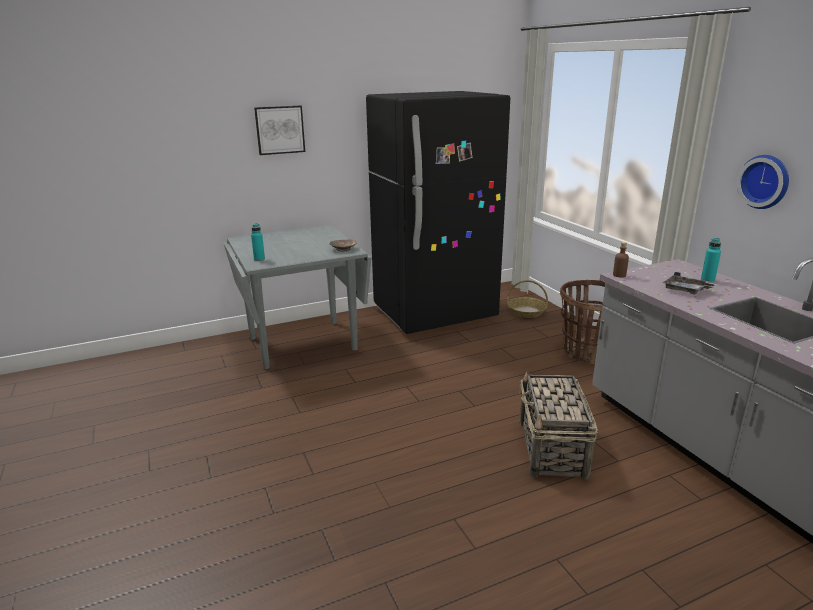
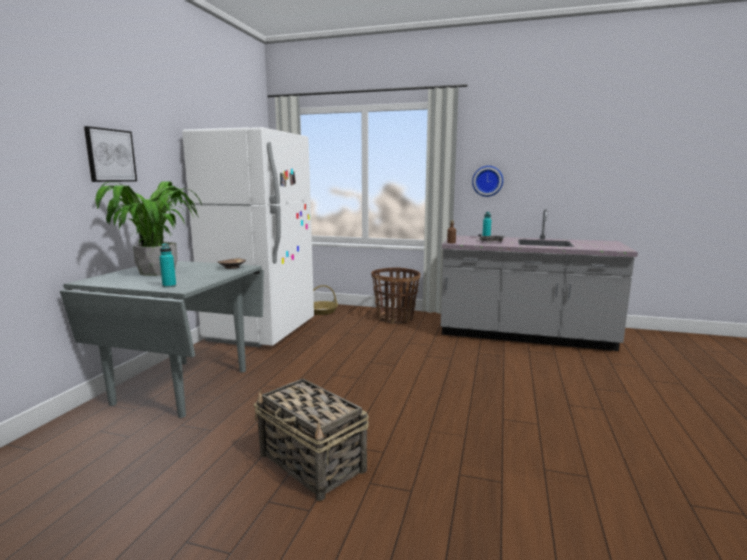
camera: 50 degrees left, 10 degrees down
(290, 241) = (157, 272): none -> potted plant
(435, 314) = (262, 330): black fridge -> white fridge
(552, 450) = (472, 365): basket -> basket (312, 463)

